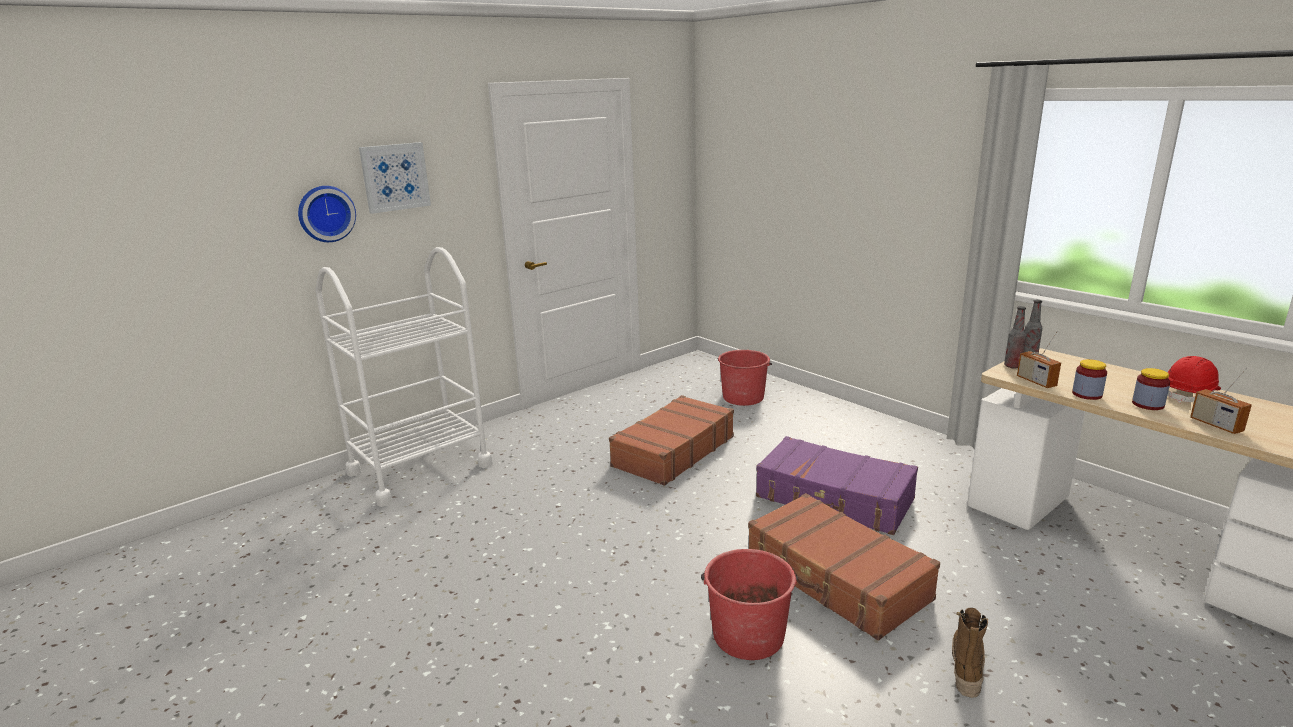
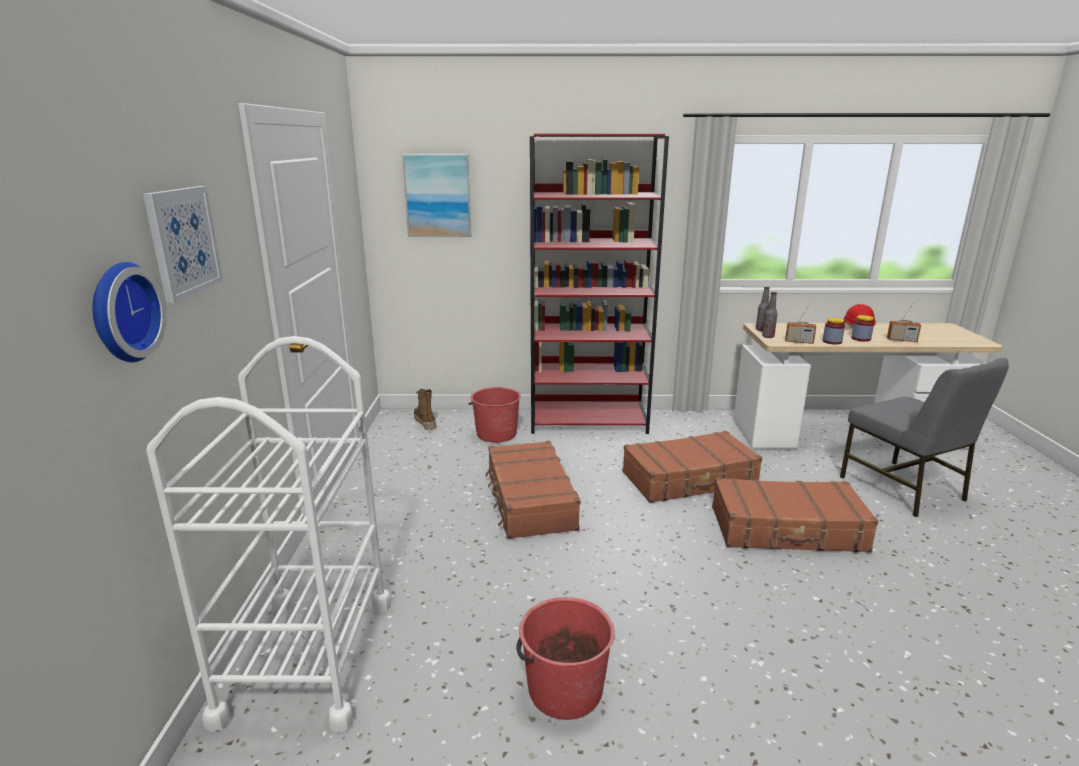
camera: 50 degrees left, 0 degrees up
(748, 635) = (825, 598): red bucket -> red bucket (564, 689)
(749, 151) = (438, 195): none -> picture
(834, 499) = (690, 479): purple suitcase -> brown suitcase
(844, 417) = (588, 421): none -> red bookcase
(966, 667) = (917, 539): boot -> boot (425, 422)
(1081, 630) = (904, 489): none -> grey chair

